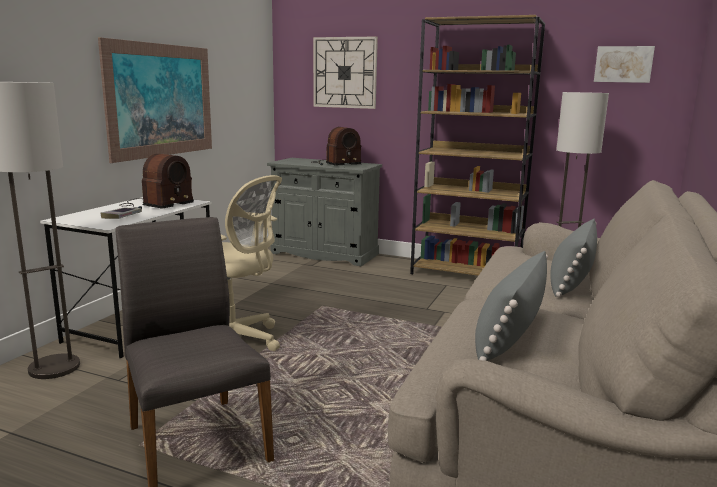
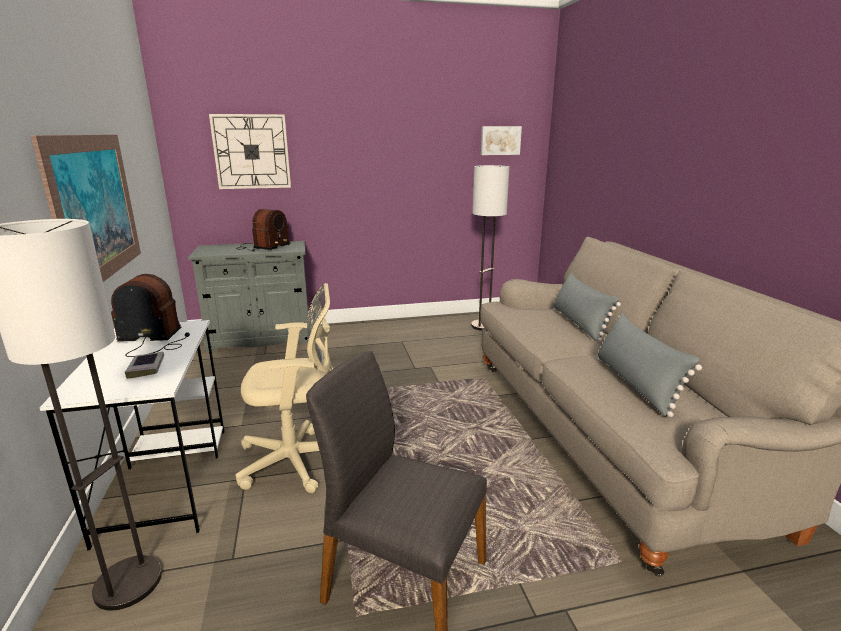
camera: 35 degrees left, 5 degrees up
(155, 205) = (154, 340): radio -> radio turned 90 degrees counterclockwise
(466, 273) = (403, 326): brown bookcase -> none

